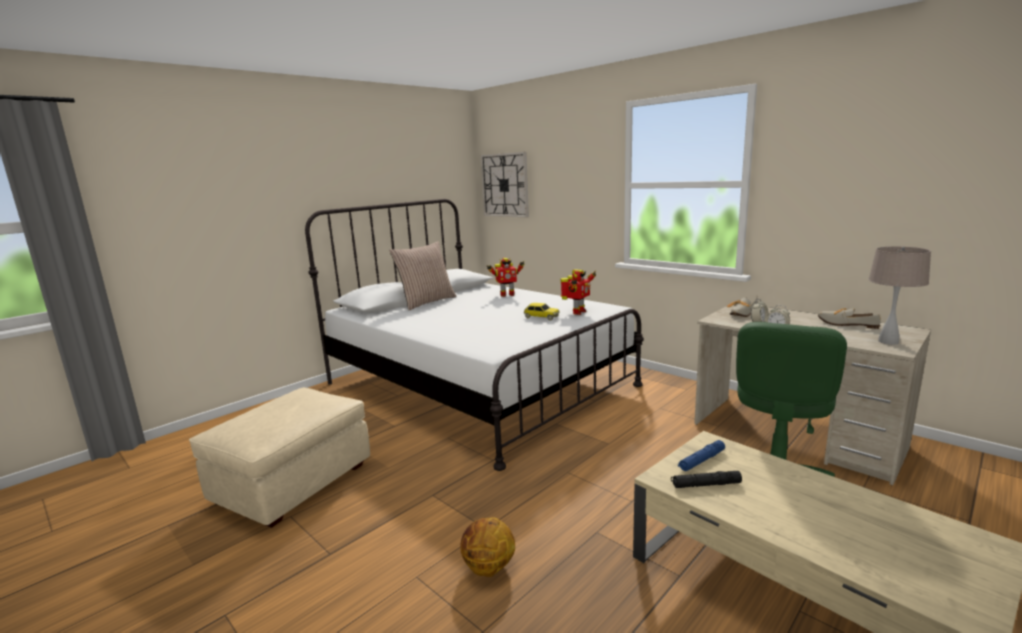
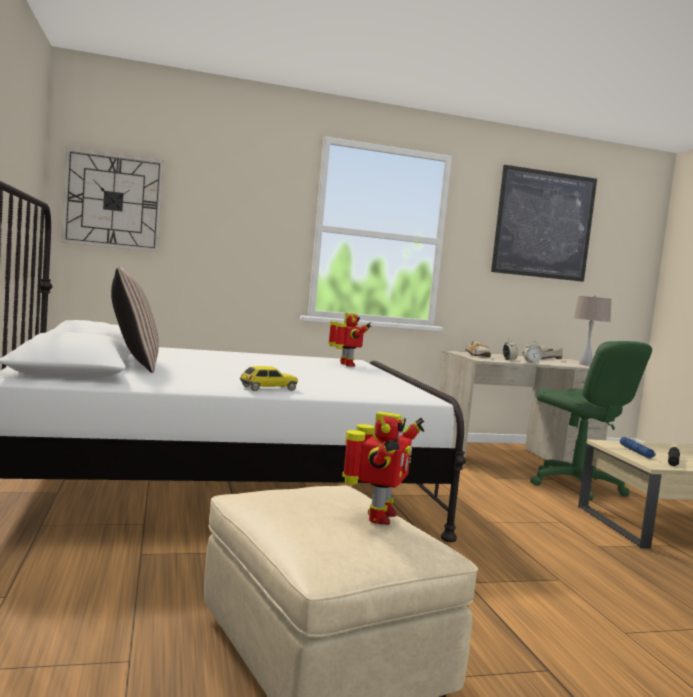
camera: 60 degrees left, 10 degrees down
(488, 568) = (628, 598): basketball -> none
(506, 295) = (206, 354): toy robot -> toy robot (377, 517)
(541, 317) = (334, 370): toy car -> toy car (268, 388)
(902, 141) = (543, 224): none -> picture

